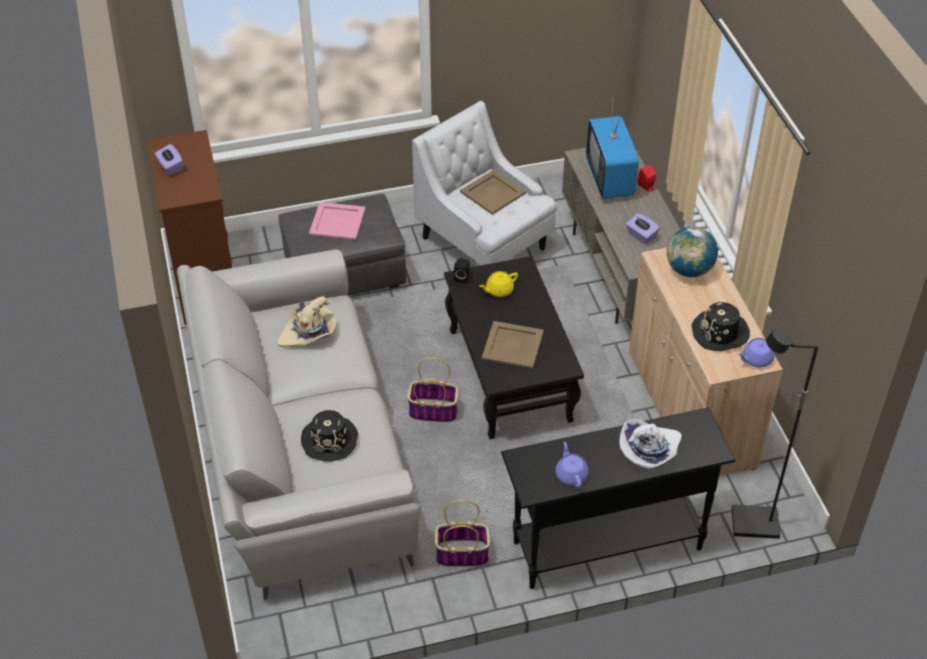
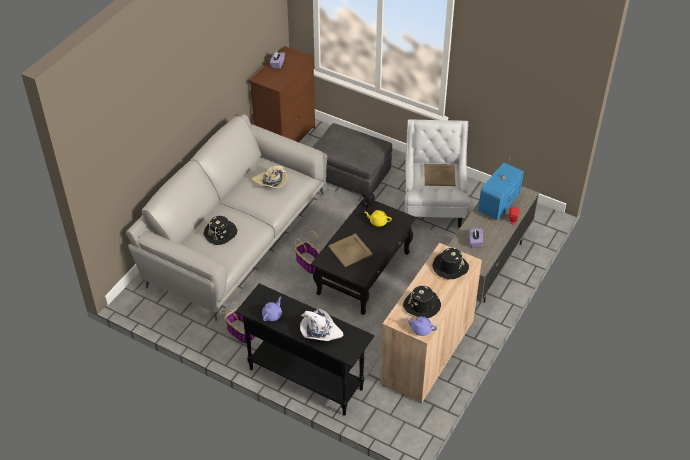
camera: 45 degrees right, 0 degrees up
(337, 221) = (351, 142): pink tray -> none
(689, 270) = (450, 267): globe -> black hat
(754, 524) = (384, 425): black floor lamp -> none

